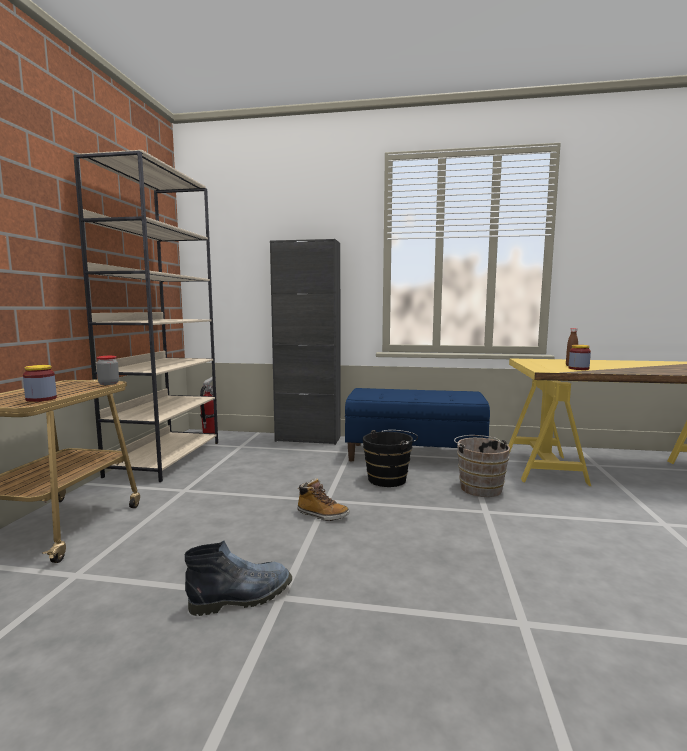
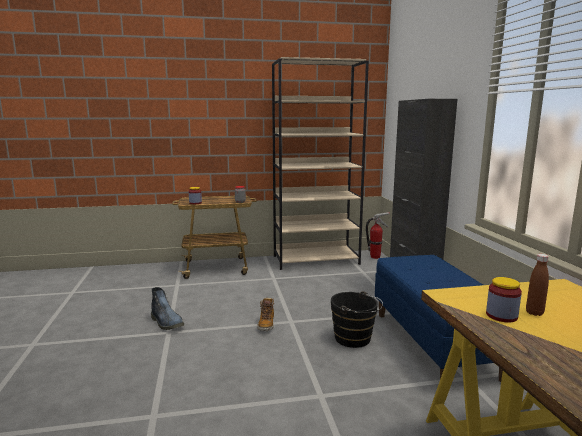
camera: 70 degrees right, 5 degrees up
(479, 487) = (379, 389): brown bucket -> none

